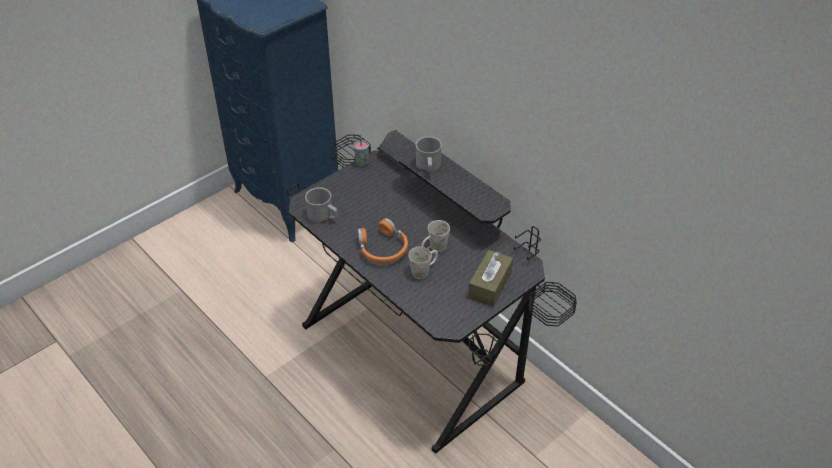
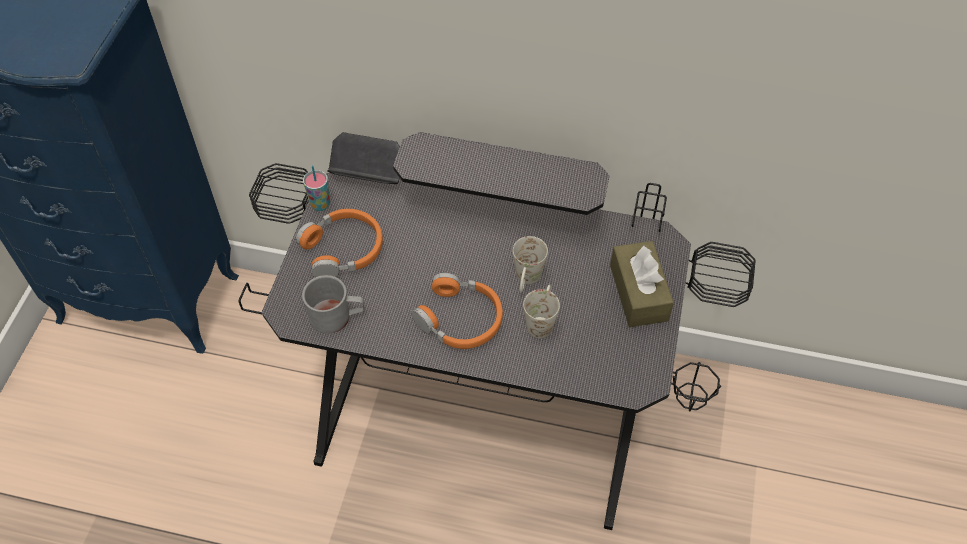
camera: 35 degrees left, 10 degrees up
(354, 189) = (343, 249): none -> orange headphones
(428, 167) = (452, 168): grey mug -> none

